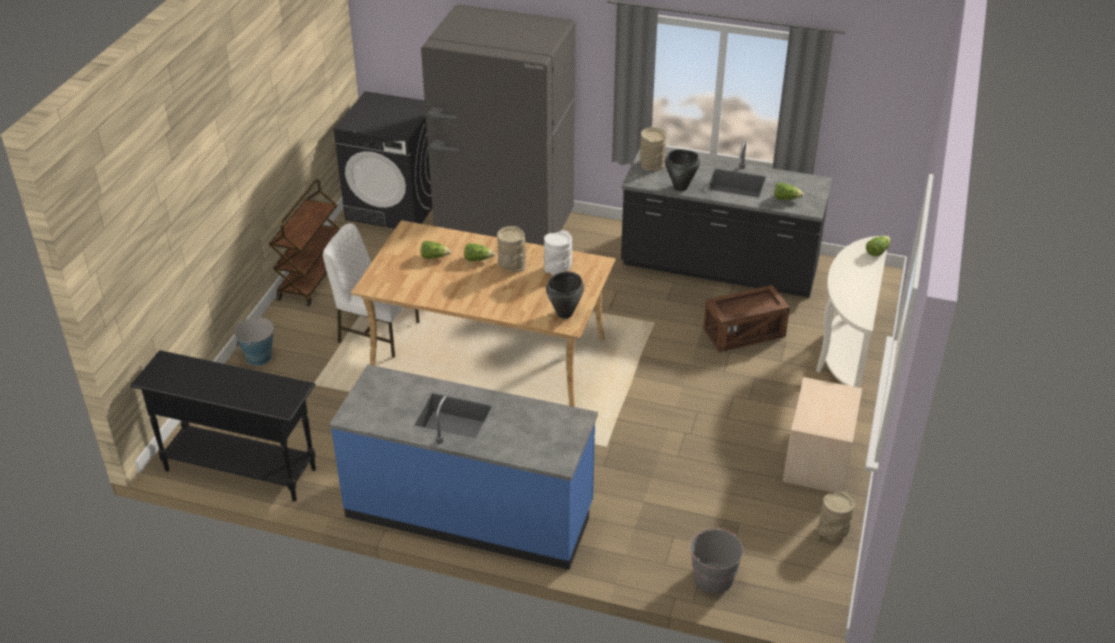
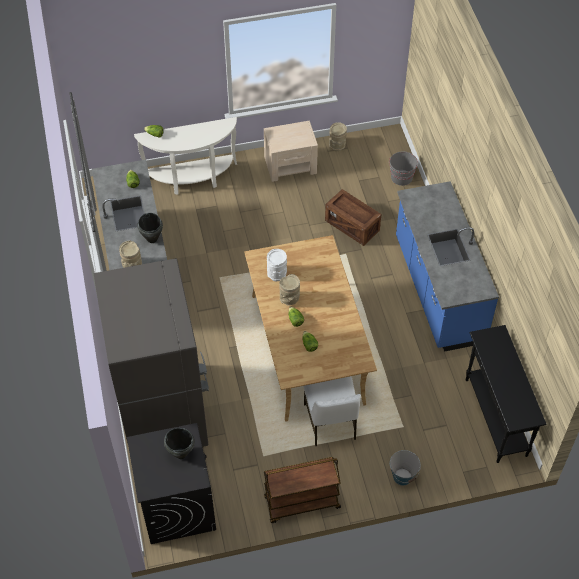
camera: 120 degrees left, 15 degrees up
(565, 314) = (317, 250): black cooking pot -> black cooking pot (181, 453)
(744, 333) = (200, 231): crate -> crate (352, 226)

